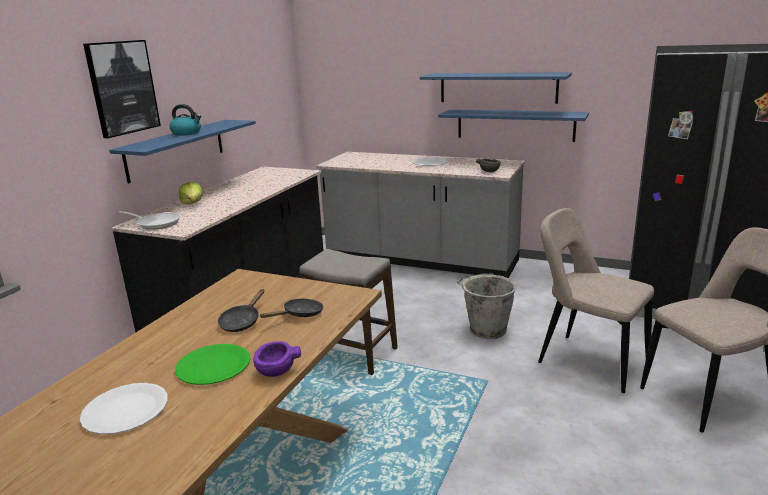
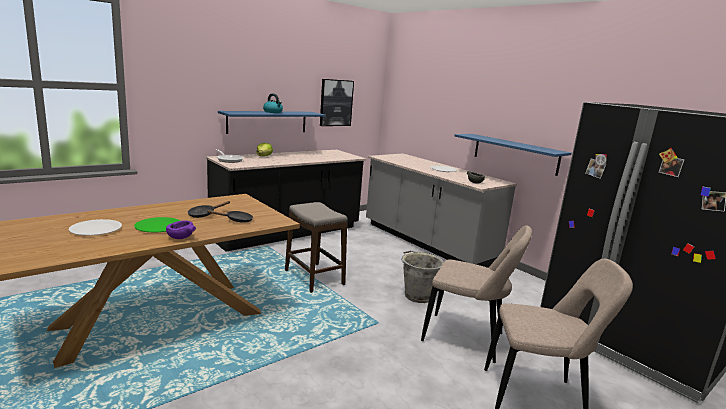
camera: 25 degrees right, 5 degrees down
(122, 87) = (236, 76): picture -> picture (336, 103)
(497, 88) = (507, 122): blue shelf -> none
(587, 360) = (467, 339): beige chair -> beige chair turned 135 degrees clockwise

